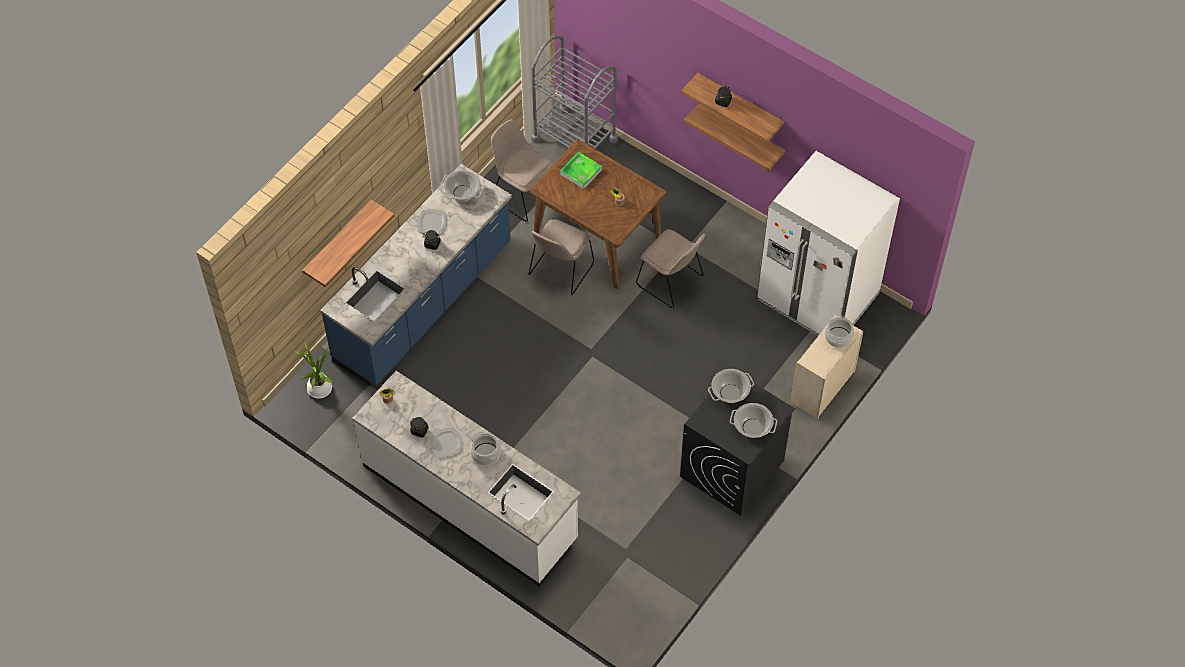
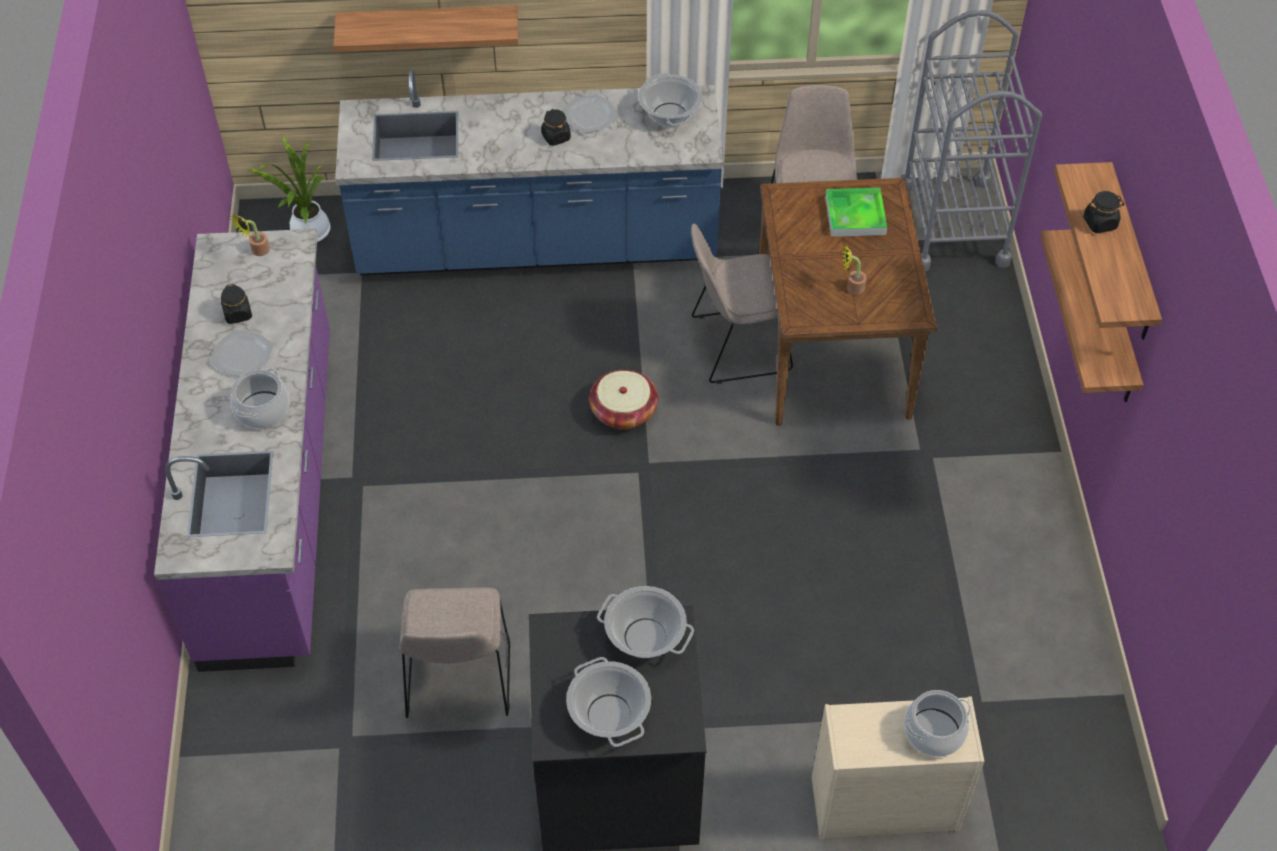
camera: 50 degrees right, 5 degrees down
(470, 502) = (273, 495): white counter -> purple counter
(555, 338) = (623, 411): none -> basket
(671, 282) = (855, 479): beige chair -> beige chair (458, 680)
(817, 297) = (1033, 682): white fridge -> none

